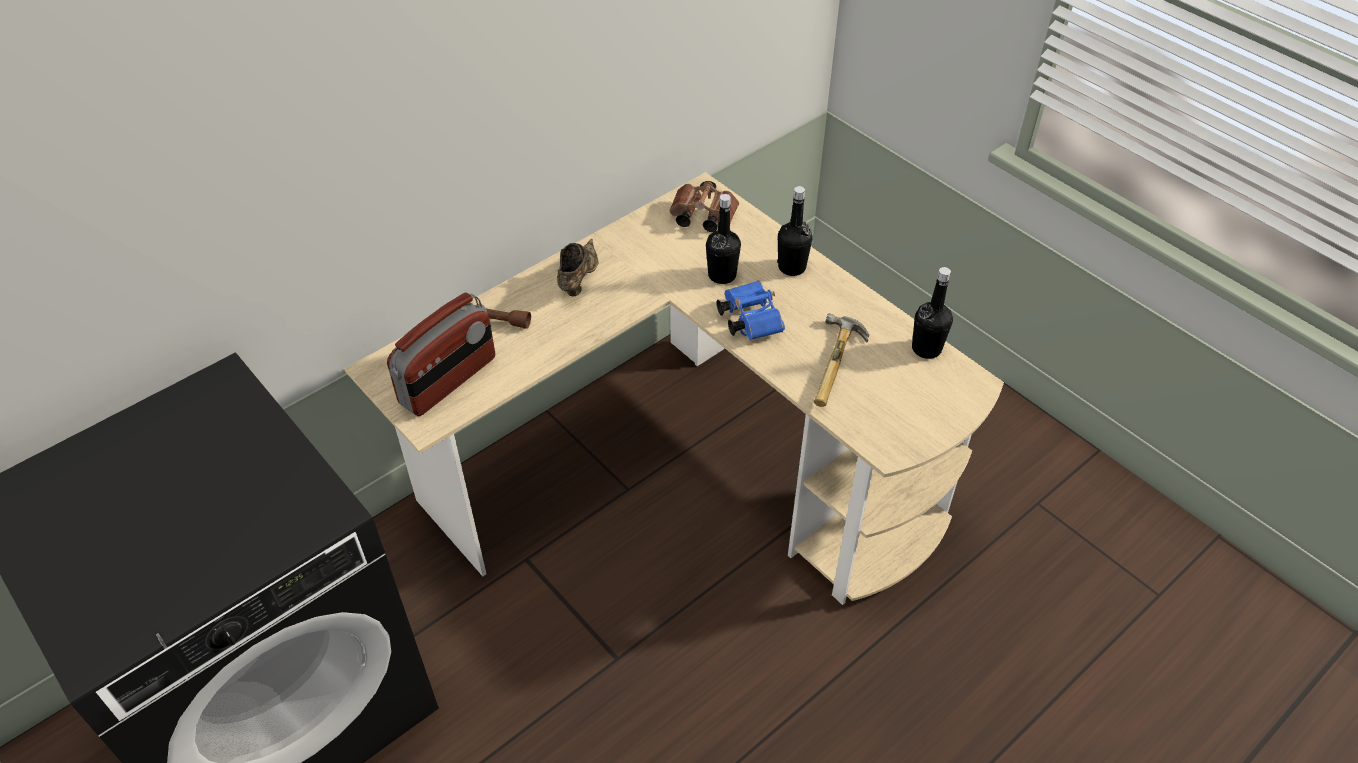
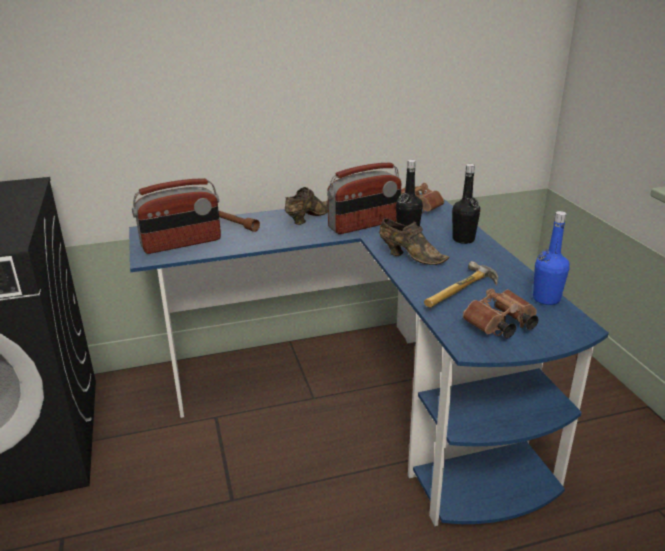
camera: 25 degrees right, 20 degrees down
(659, 272) = (364, 225): none -> radio
(691, 464) = (367, 396): beige desk -> blue desk
(748, 319) = (410, 256): blue binoculars -> brown shoe
(900, 408) = (499, 326): none -> brown binoculars
(926, 349) = (546, 299): black bottle -> blue bottle

